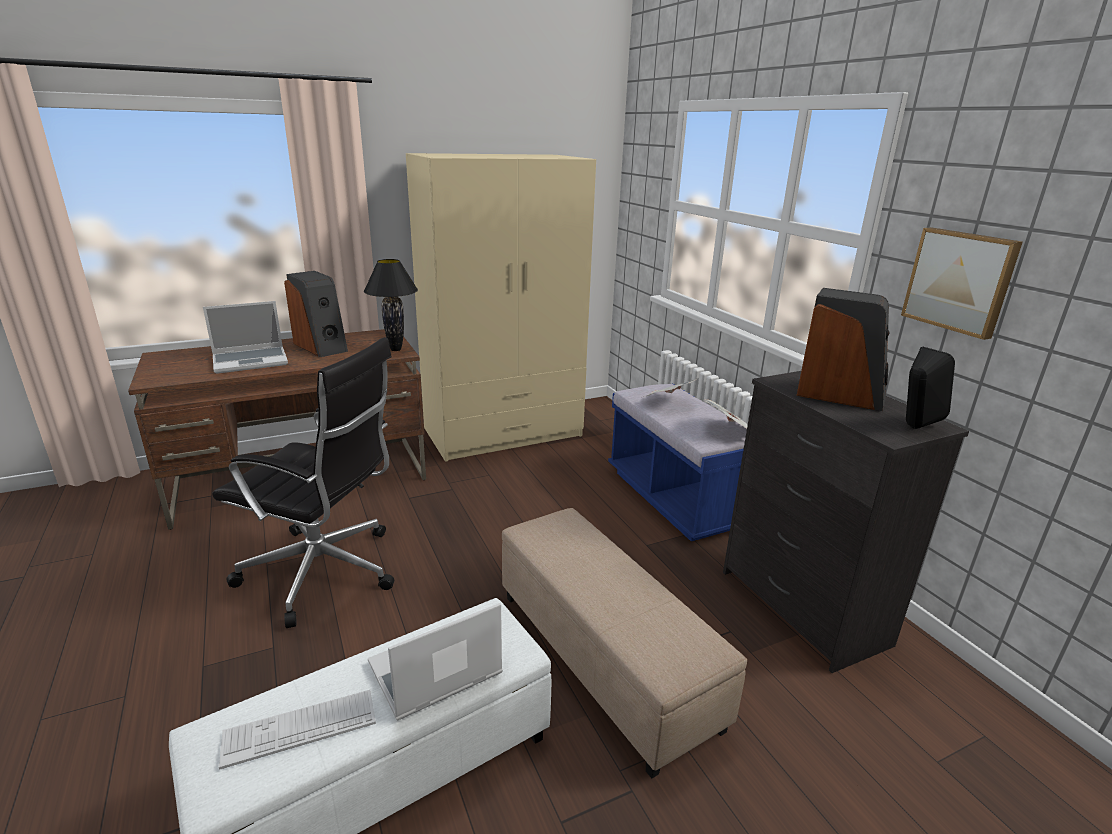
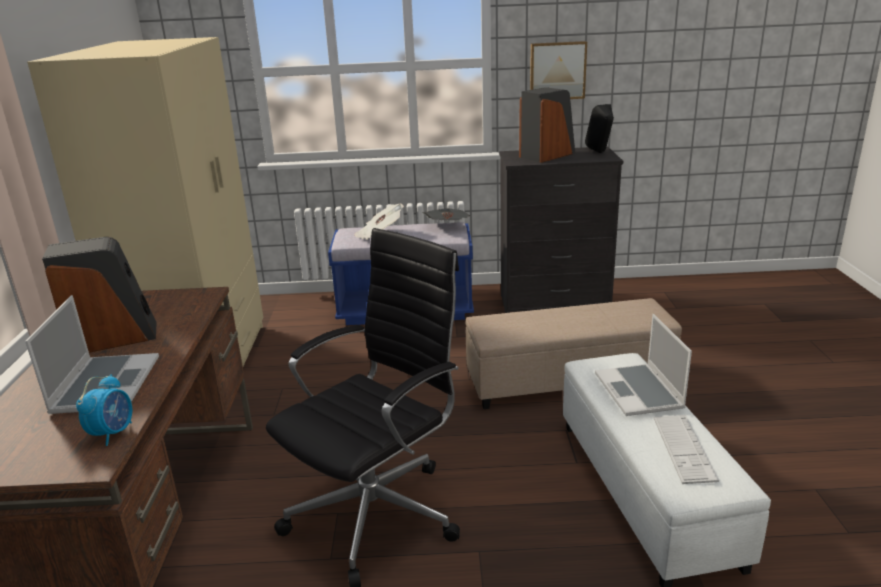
camera: 65 degrees left, 0 degrees up
(186, 377) = (113, 433): none -> alarm clock
(396, 349) = (190, 296): black table lamp -> none

